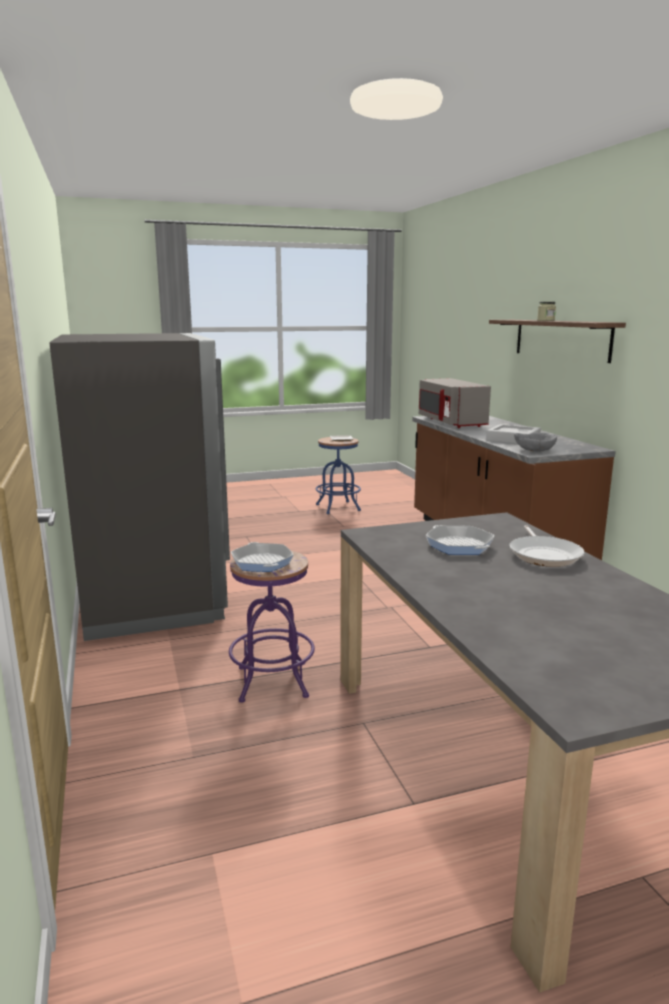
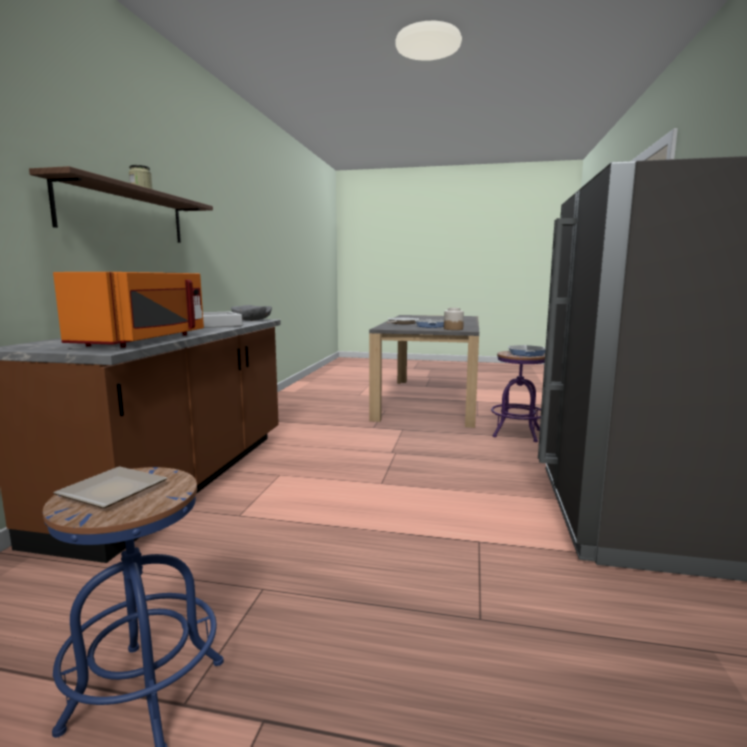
camera: 150 degrees left, 5 degrees down
(395, 534) = (453, 329): none -> jar
(450, 422) = (144, 340): grey microwave -> orange microwave

